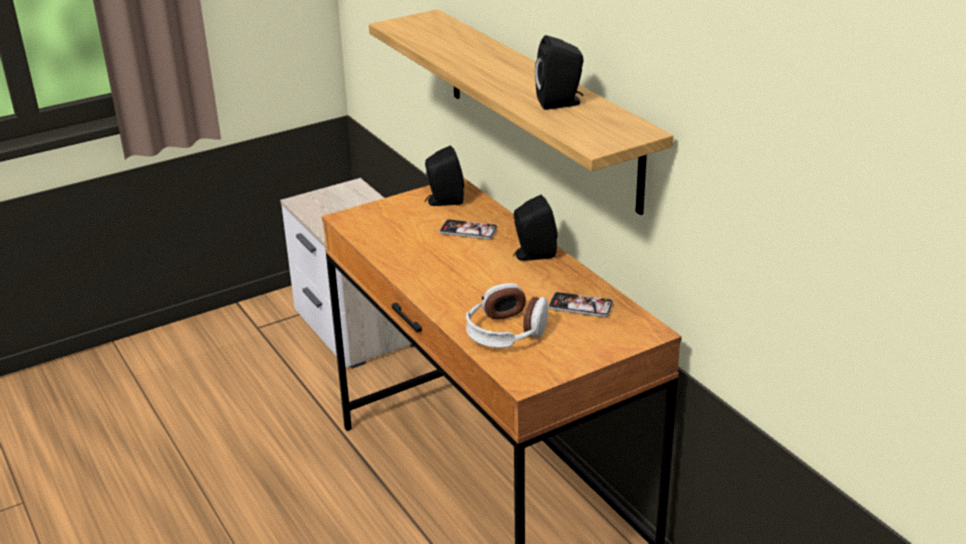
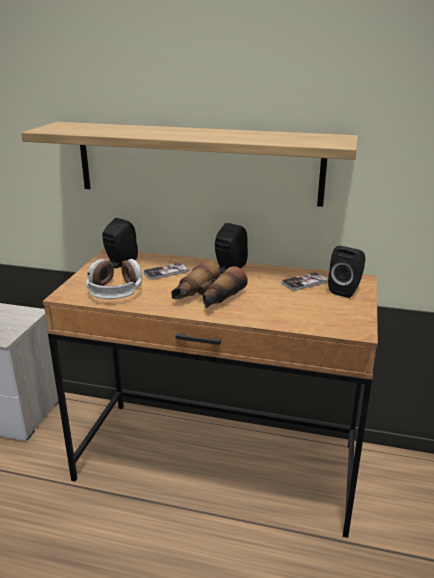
camera: 45 degrees left, 5 degrees down
(453, 277) = (206, 298): none -> binoculars
(506, 332) = (296, 312): headphones -> headphones (115, 291)
(561, 103) = (264, 136): black speaker -> black speaker (346, 290)

